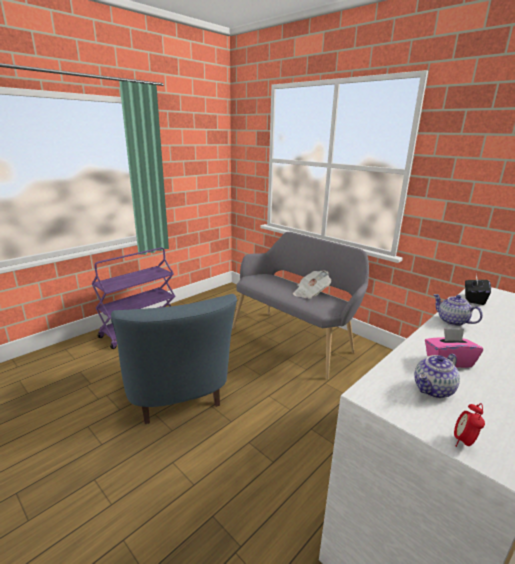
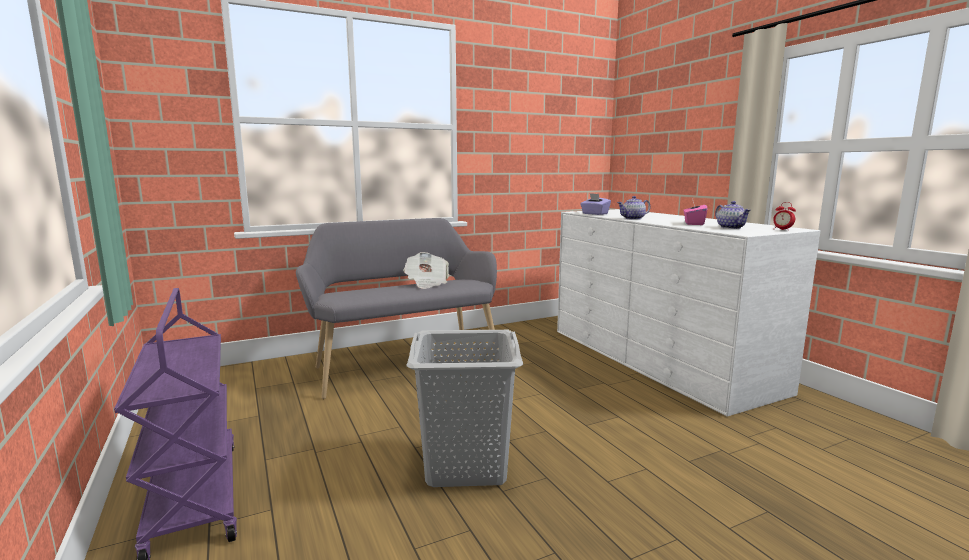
camera: 70 degrees left, 10 degrees down
(177, 395) = (466, 465): blue armchair -> grey laundry basket
(473, 299) = (594, 214): black tissue box -> purple tissue box

